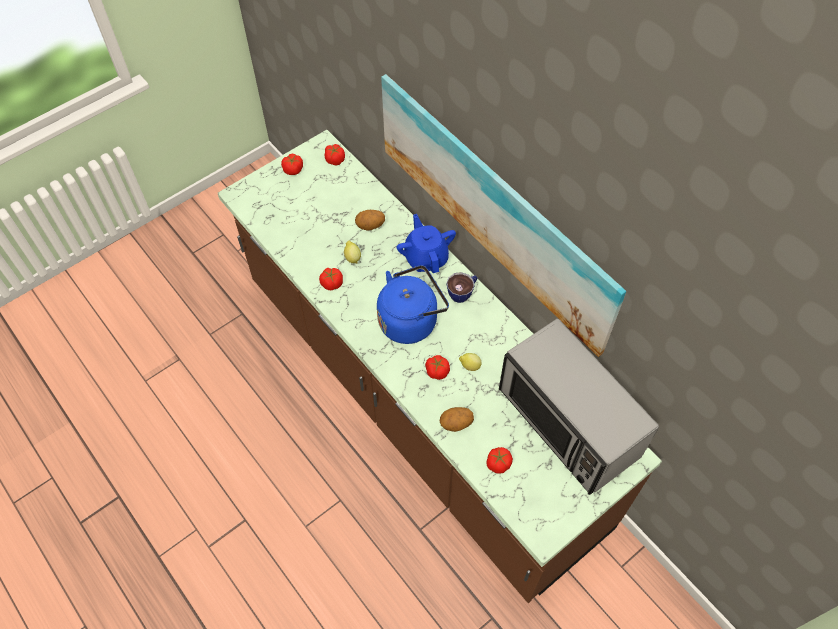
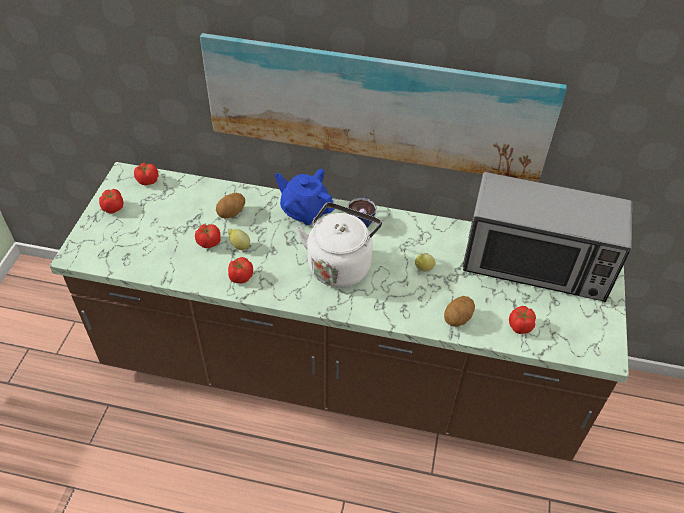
camera: 40 degrees left, 10 degrees down
(411, 320) = (340, 264): blue kettle -> white kettle
(437, 371) = (401, 289): tomato -> tomato (208, 242)

